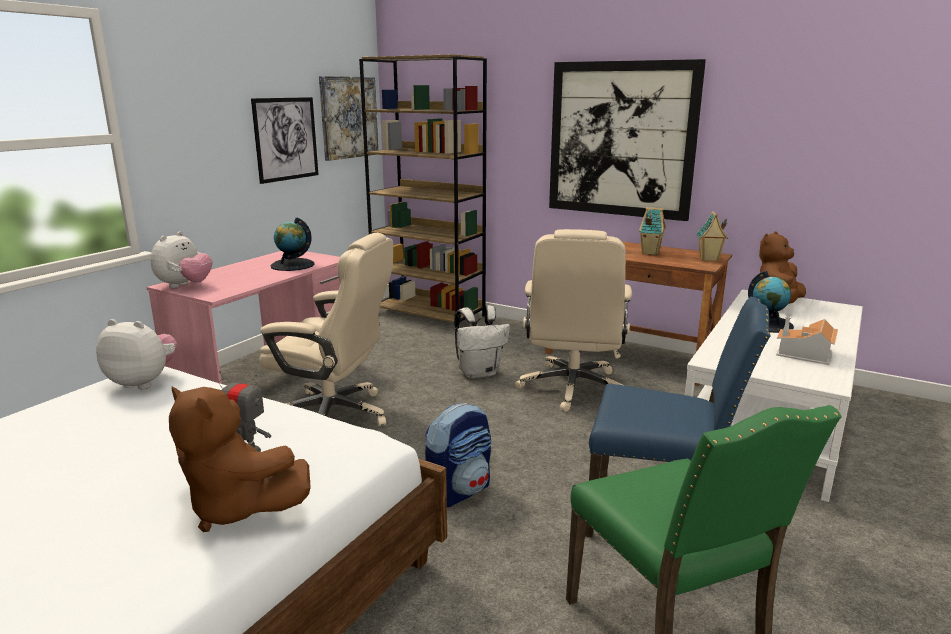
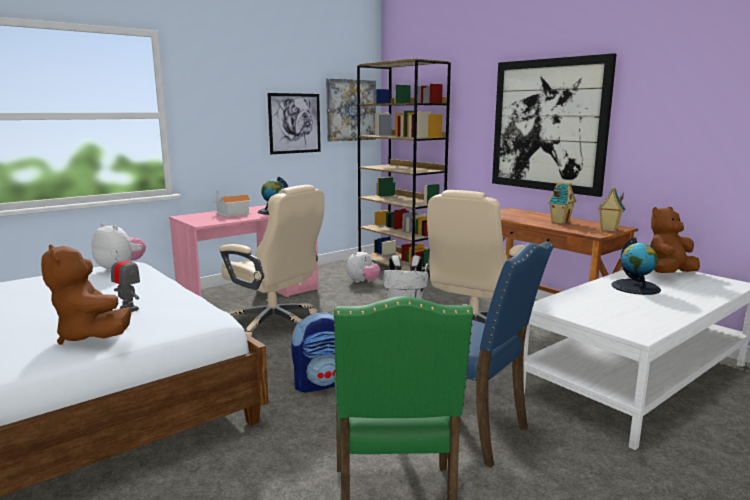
camera: 20 degrees right, 5 degrees down
(184, 286) = (191, 217): plush toy -> plush toy (363, 282)
(805, 354) = (644, 312): toy house -> toy house (231, 214)

